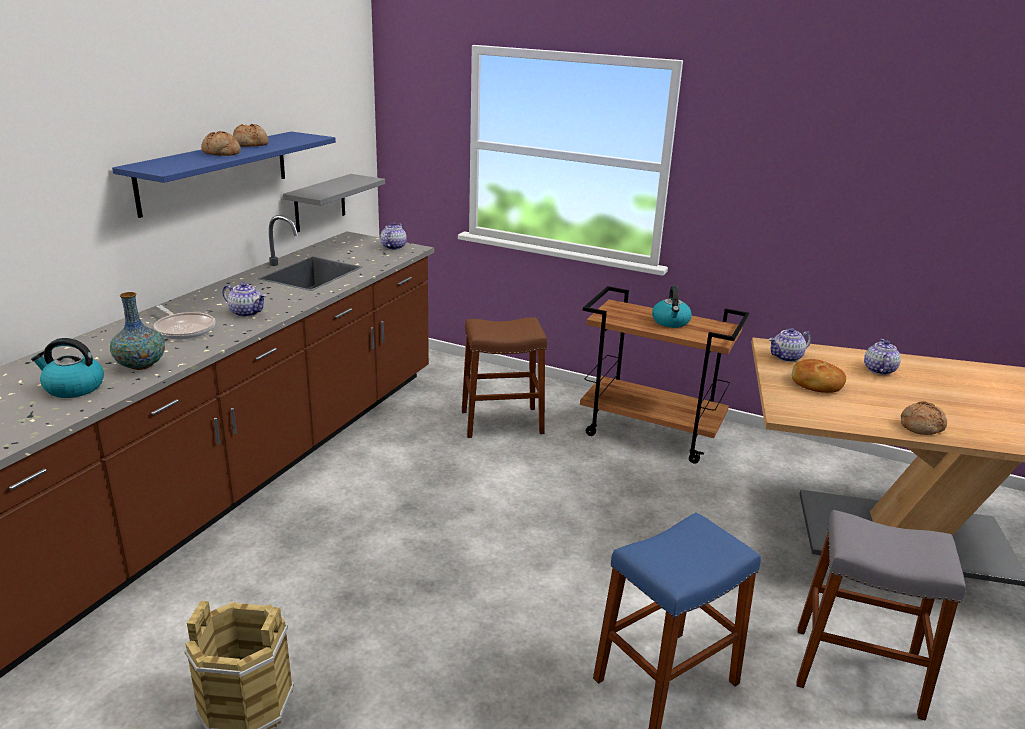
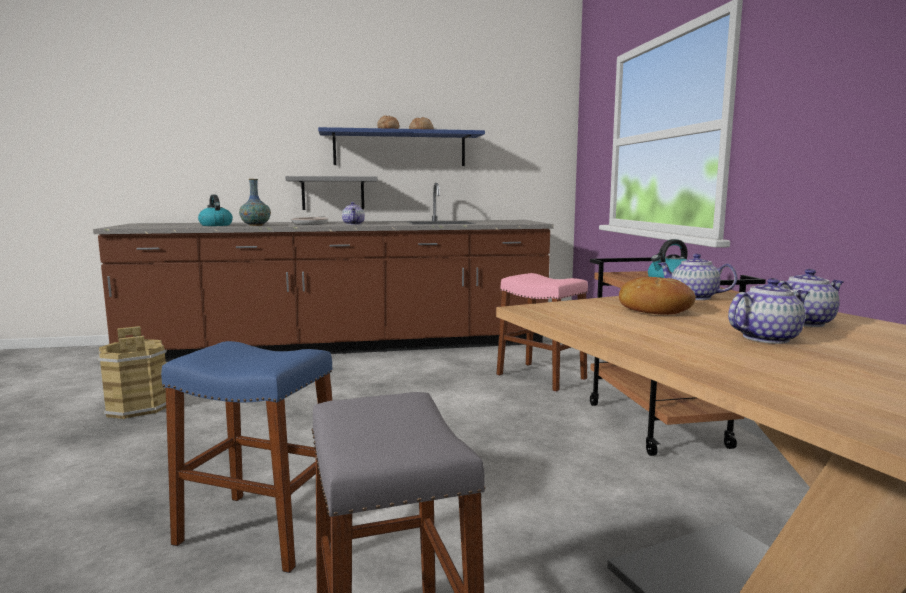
camera: 55 degrees right, 15 degrees down
(320, 203) = (501, 192): grey shelf -> grey shelf (333, 193)
(393, 247) = (526, 222): teapot -> teapot (766, 338)
(502, 422) = (541, 376): brown stool -> pink stool
(921, 426) = (674, 349): bread -> none

